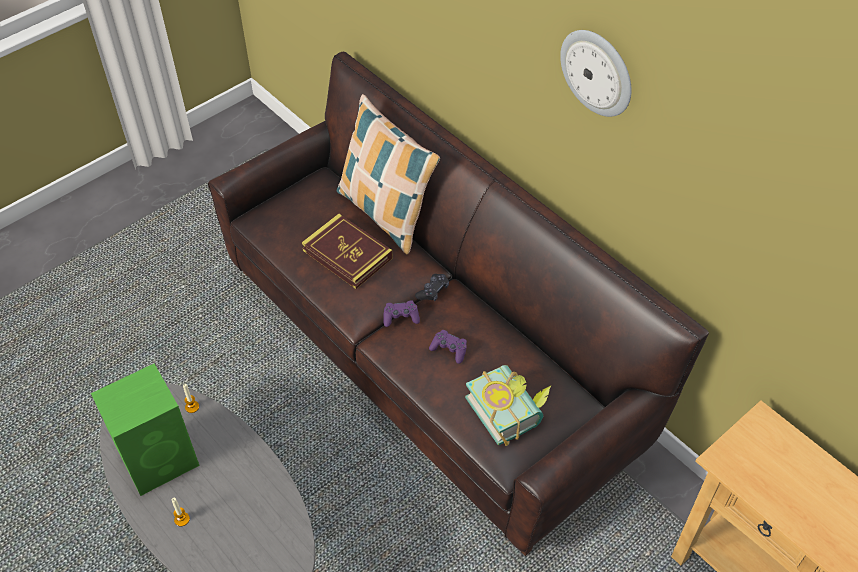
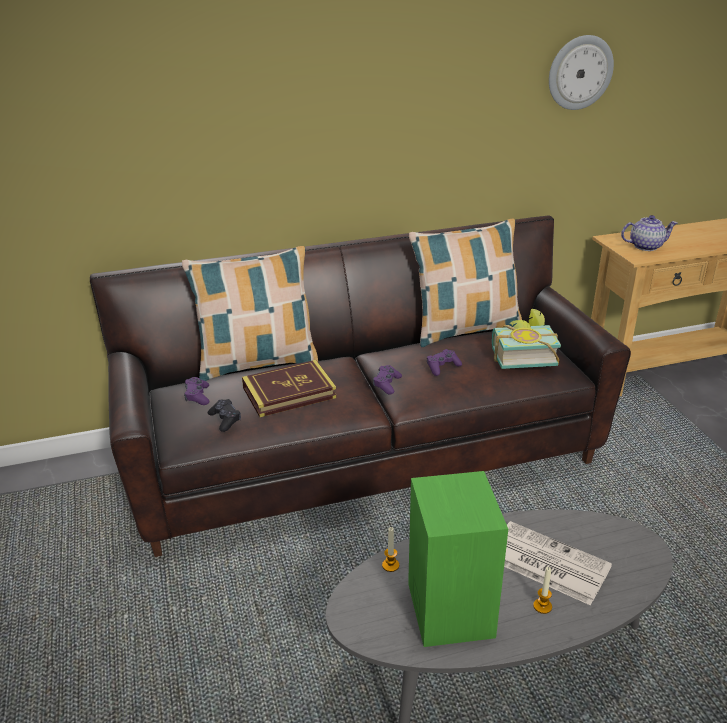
camera: 65 degrees left, 20 degrees down
(232, 511) = (545, 562): none -> newspaper
(314, 199) = (197, 396): none -> purple game controller
(433, 291) = (368, 363): black game controller -> black game controller (225, 420)
(540, 347) = (465, 330): none -> pillow
(597, 72) = (409, 65): wall clock -> wall clock (579, 72)
(765, 464) = (646, 246): none -> teapot

